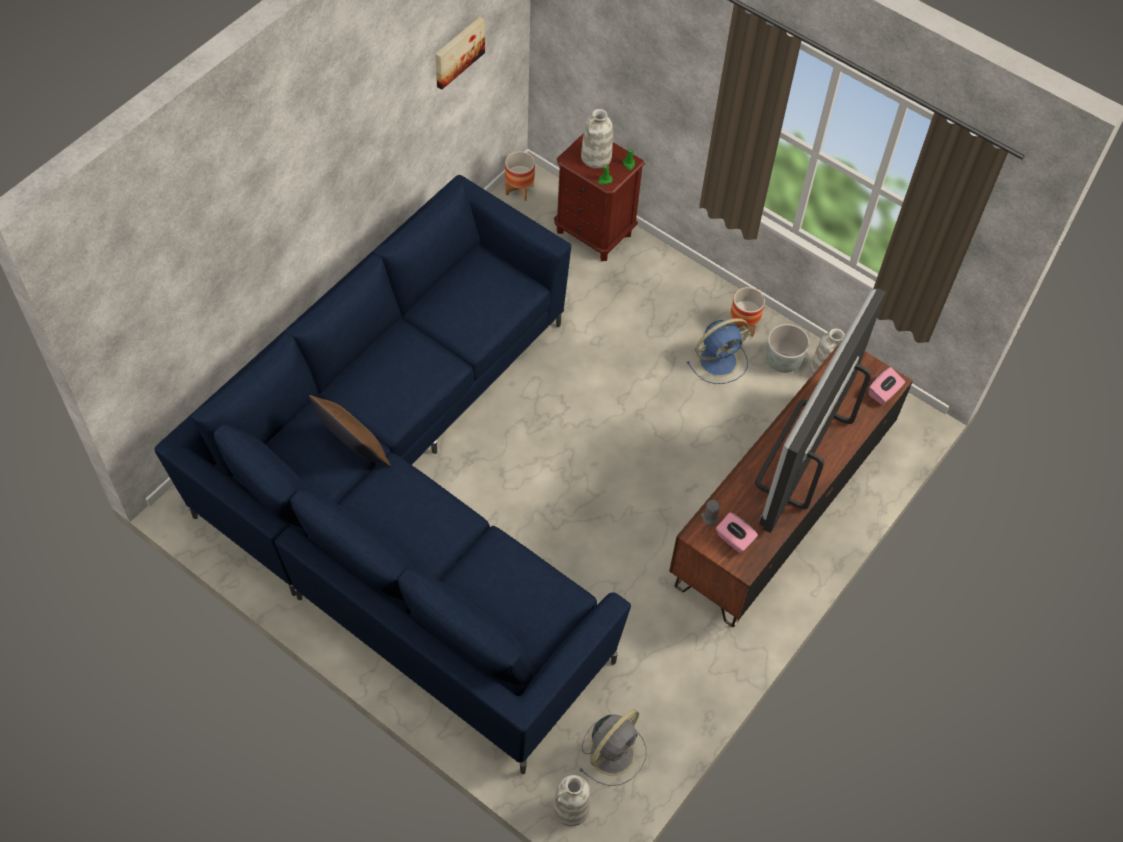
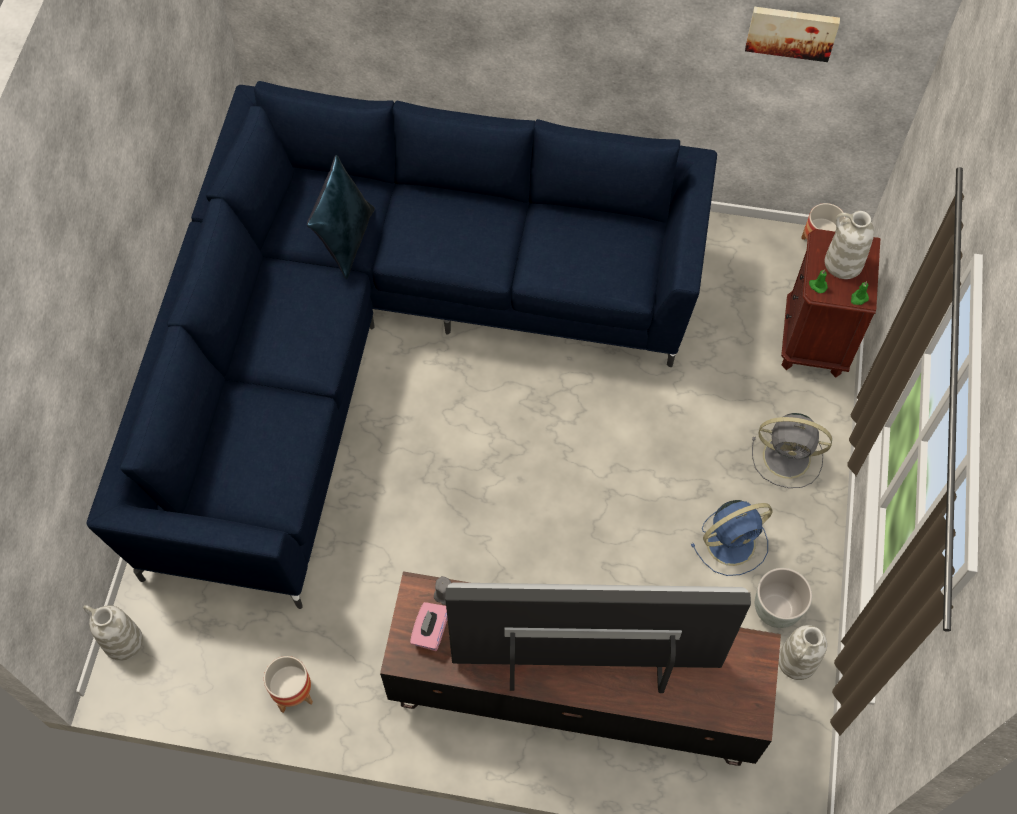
camera: 65 degrees right, 5 degrees up
(352, 450) = (346, 240): brown pillow -> blue pillow
(613, 751) = (201, 652): grey fan -> grey fan (789, 457)
(719, 360) = (732, 541): blue fan -> blue fan turned 60 degrees counterclockwise
(743, 325) = (797, 545): planter -> planter (293, 693)
(884, 393) = (730, 713): pink tissue box -> none

